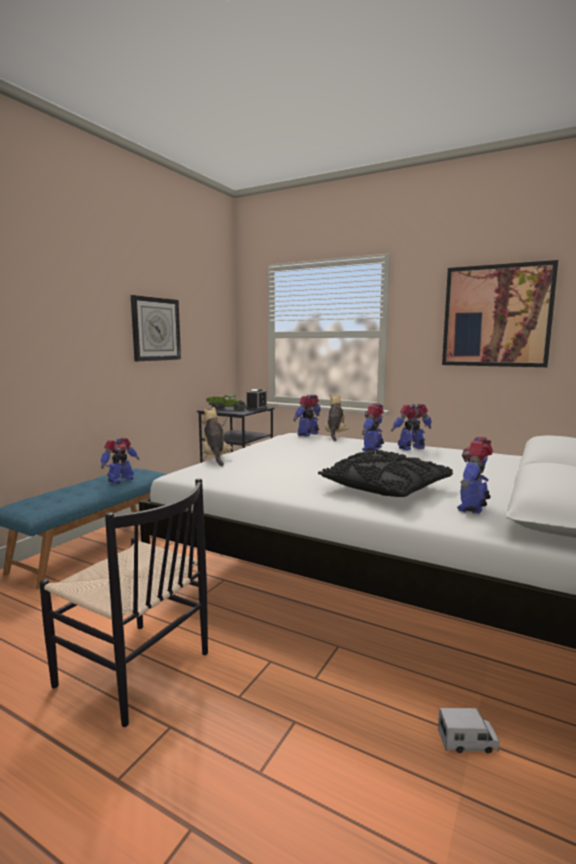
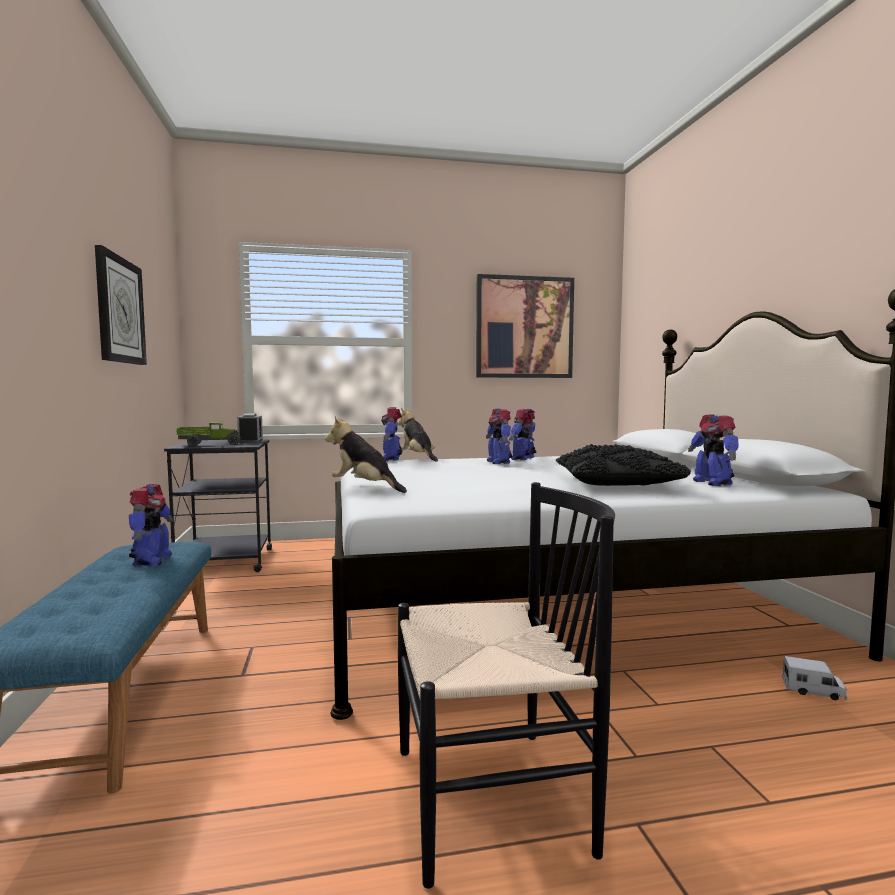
camera: 40 degrees left, 5 degrees down
(467, 742) = (813, 691): toy truck -> toy truck turned 60 degrees clockwise

